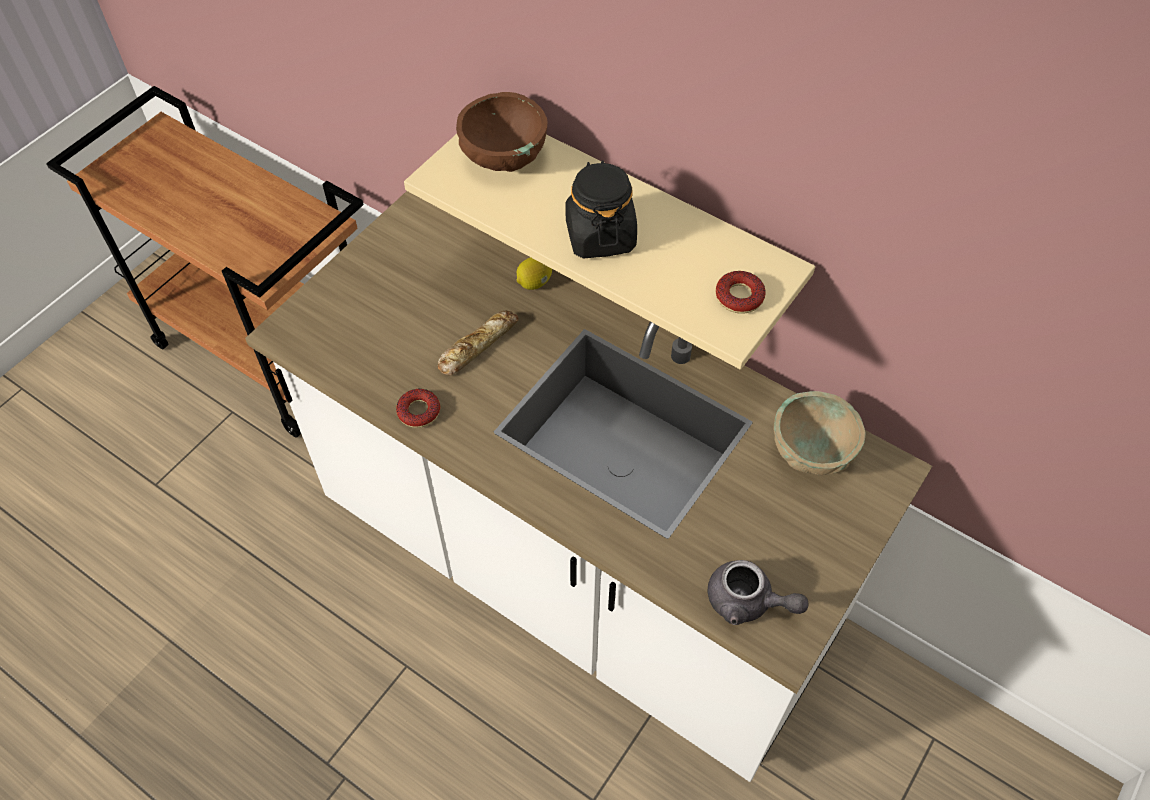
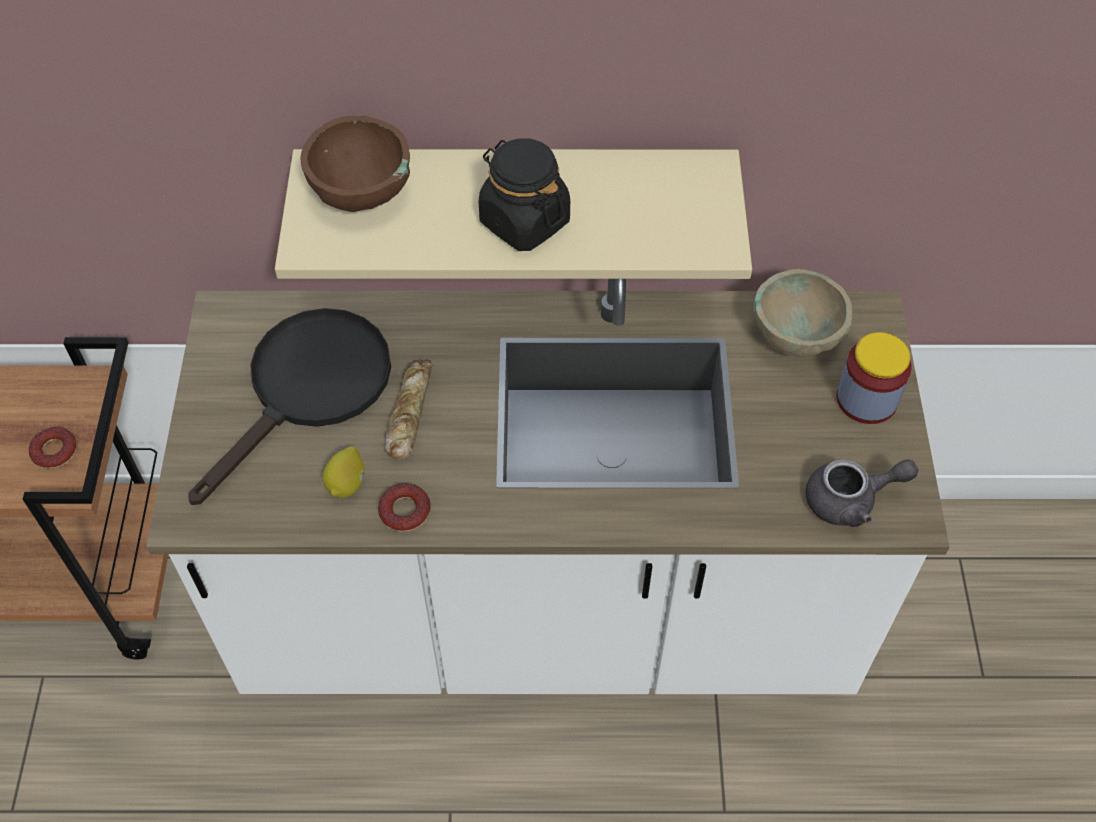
camera: 35 degrees left, 0 degrees up
(426, 293) = (309, 390): none -> black frying pan
(535, 282) = (414, 319): lemon -> lemon (347, 483)
(739, 297) = (699, 211): donut -> donut (55, 451)
(828, 533) = (866, 399): none -> jar

